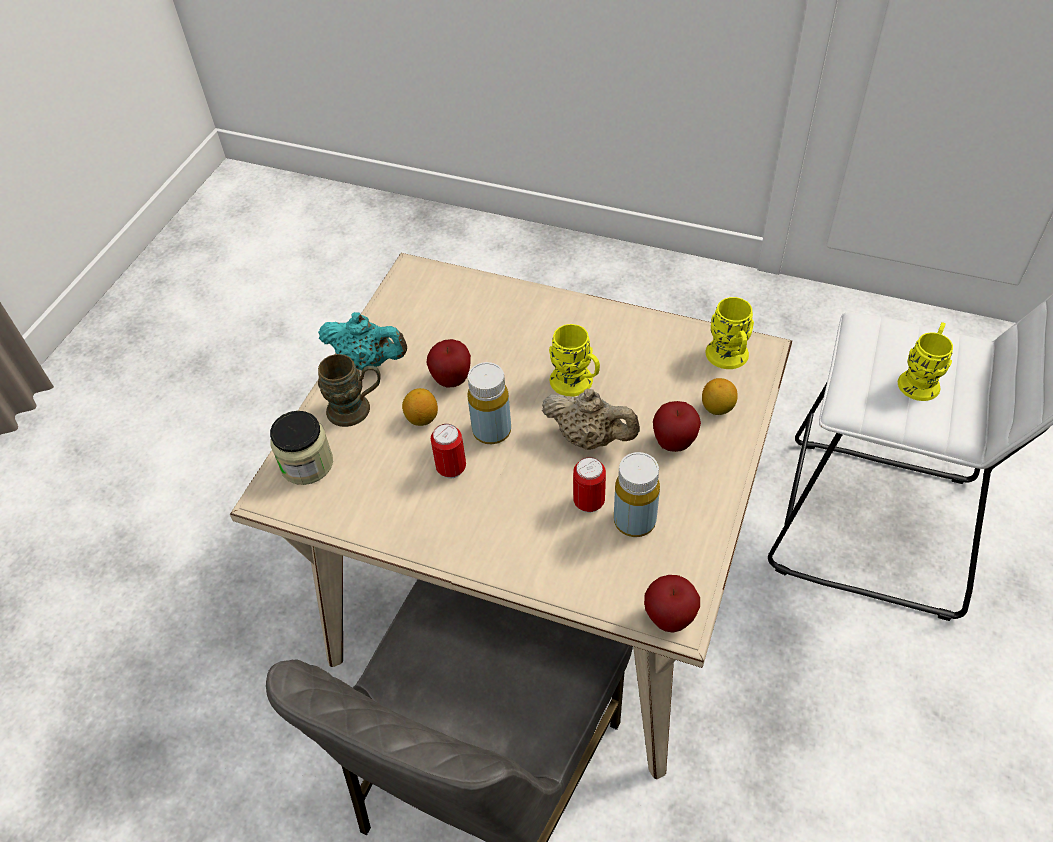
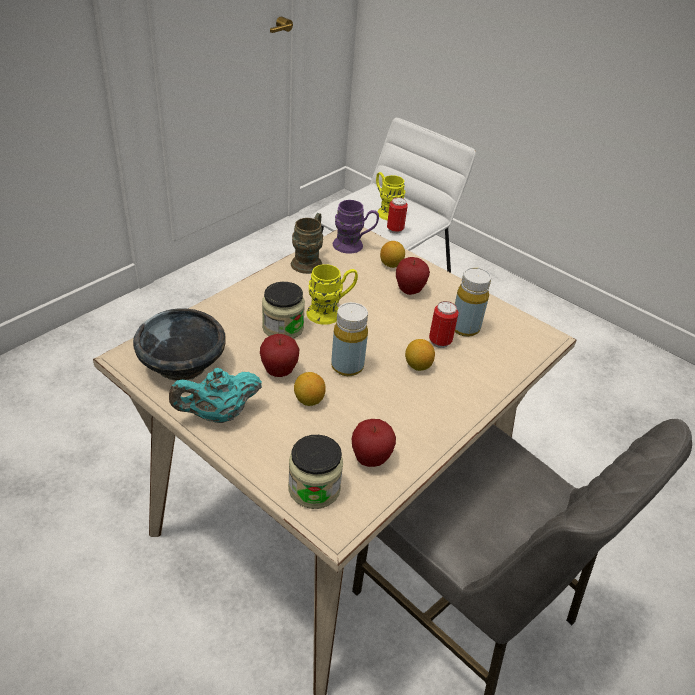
camera: 75 degrees left, 10 degrees down
(357, 409) = (270, 437): brown mug -> brown mug (309, 261)
(368, 361) = (218, 415): turquoise teapot -> turquoise teapot turned 150 degrees counterclockwise
(422, 309) = (182, 364): none -> black bowl
(451, 468) = (372, 399): can -> can (395, 230)
(523, 356) = (283, 327): none -> jar
(530, 493) = (418, 366): none -> lemon
(590, 438) = (384, 323): beige teapot -> none
(669, 618) = (545, 340): apple -> apple (370, 459)
(729, 359) = (353, 246): yellow mug -> purple mug

